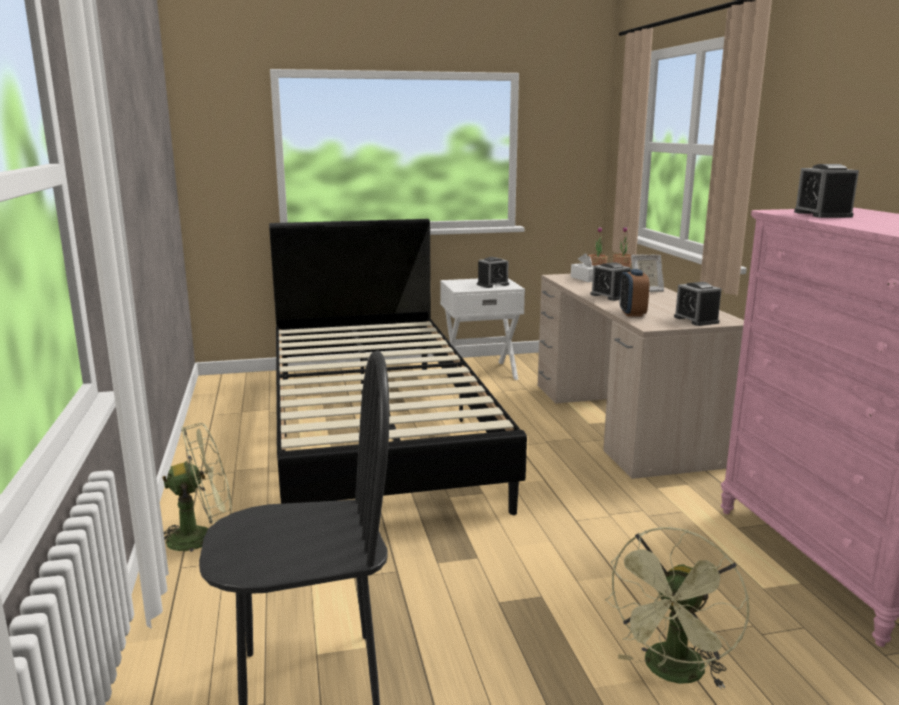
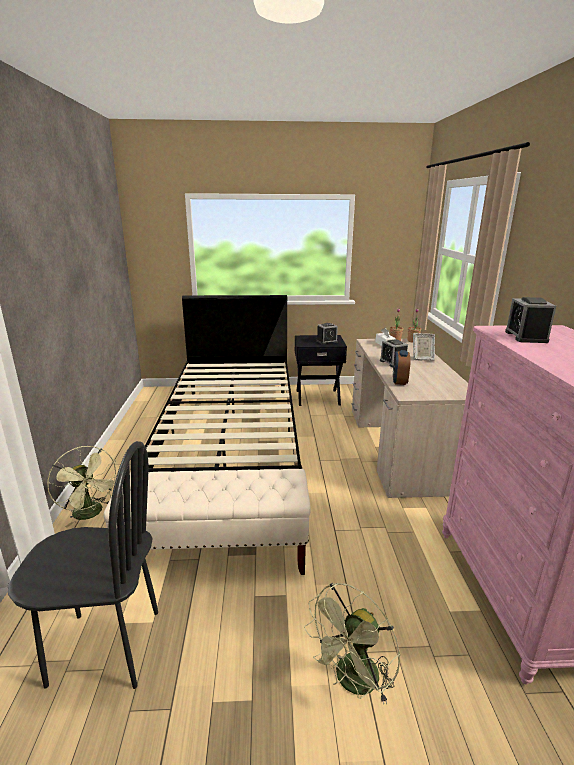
camera: 10 degrees right, 5 degrees up
(201, 536) = (91, 514): green fan -> green fan turned 60 degrees clockwise
(420, 562) = (216, 553): none -> beige bench
(480, 372) = (317, 397): white nightstand -> black nightstand
(696, 320) = (443, 391): alarm clock -> none

